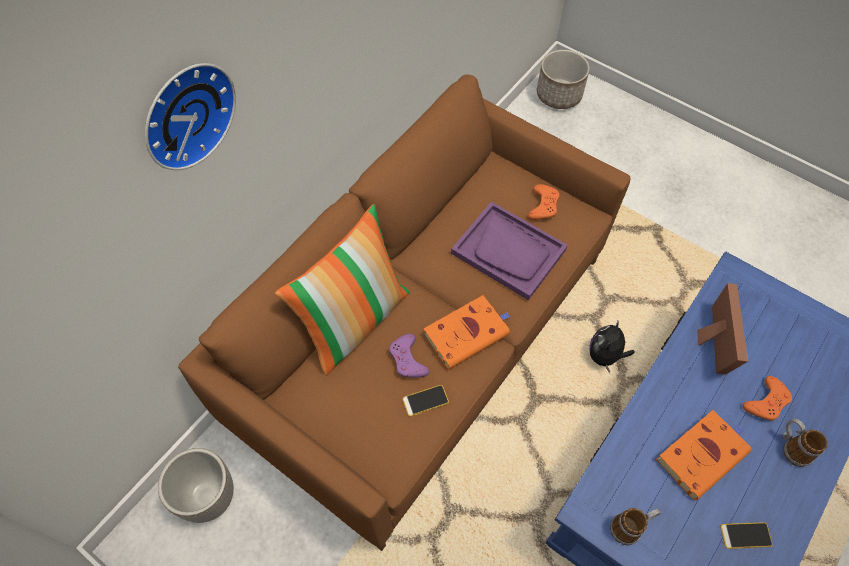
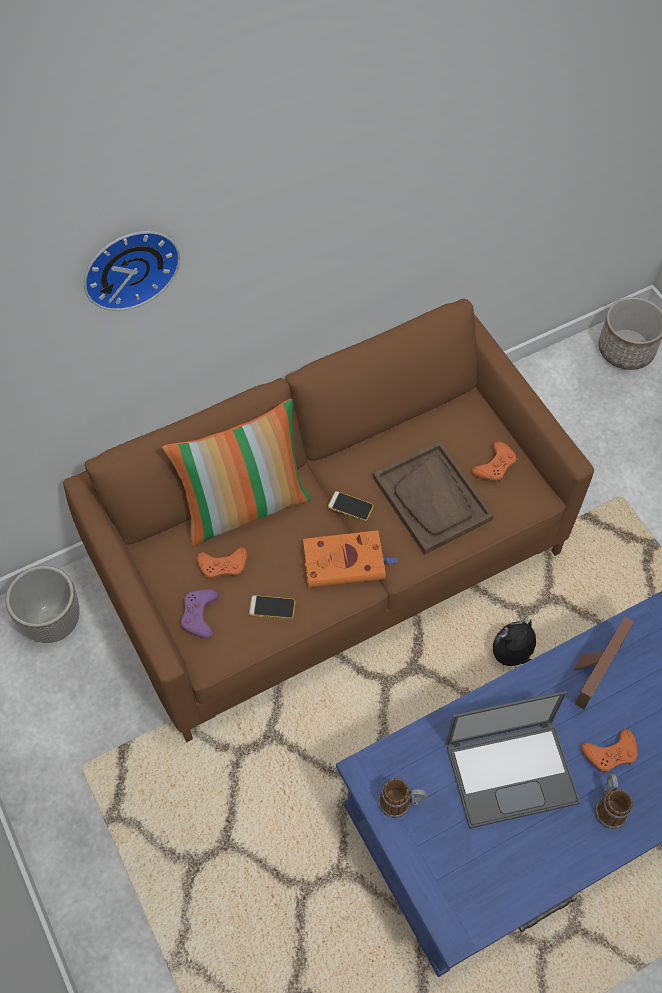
camera: 25 degrees right, 0 degrees up
(362, 382) = (223, 565): none -> orange game controller
(408, 359) = (275, 563): purple game controller -> purple game controller (199, 615)
(509, 251) = (432, 499): purple tray -> brown tray
(703, 454) = (512, 772): orange book -> laptop
(745, 535) = (508, 861): phone -> phone (350, 506)

